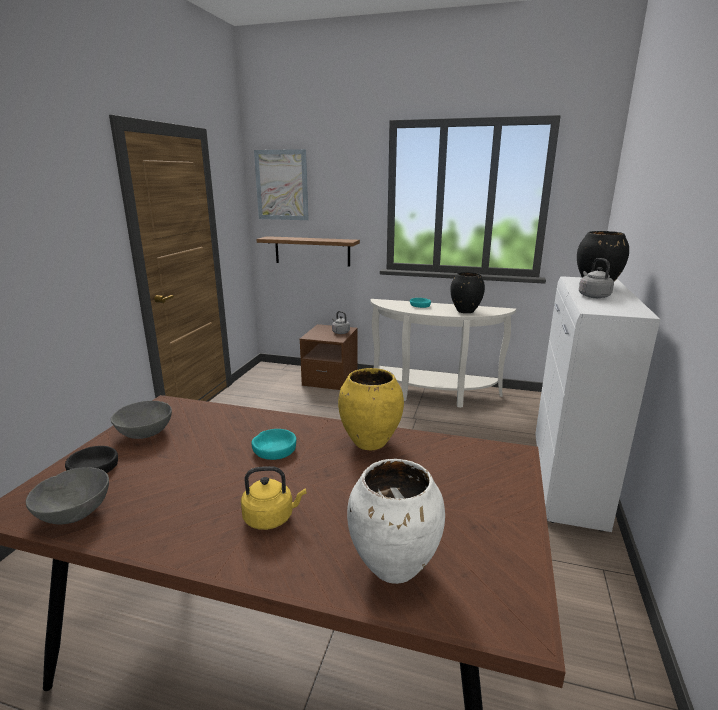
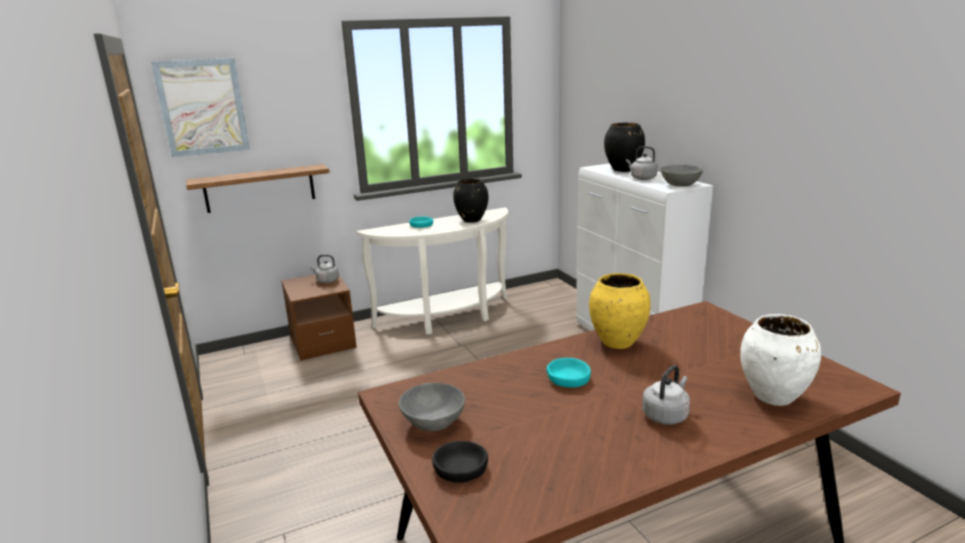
camera: 40 degrees left, 0 degrees up
(74, 513) = (532, 498): grey bowl -> grey bowl (680, 185)
(271, 518) = (666, 415): yellow kettle -> grey kettle

